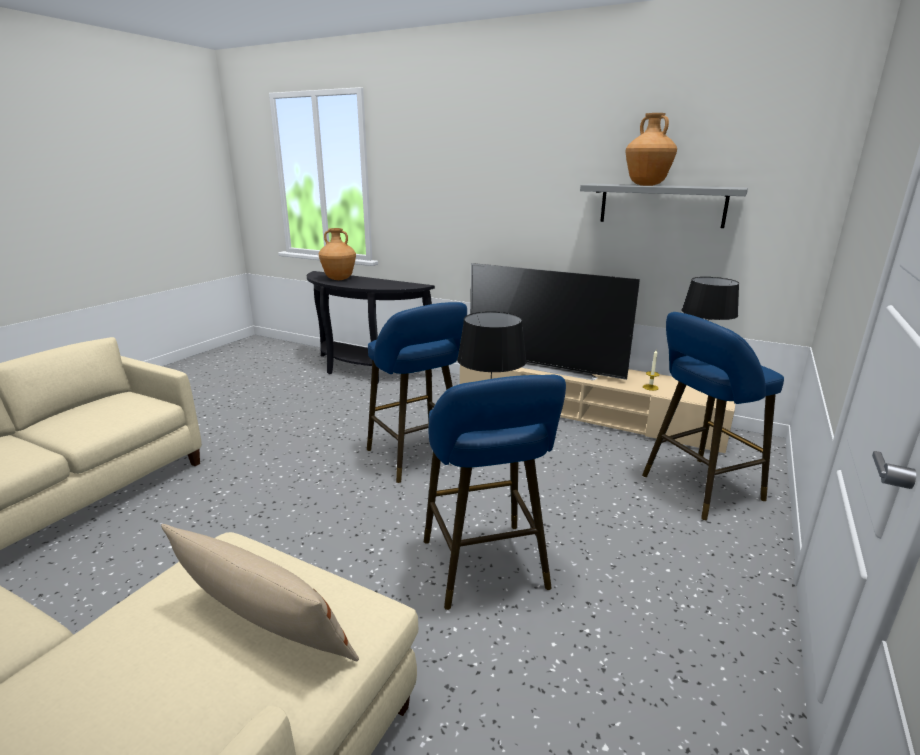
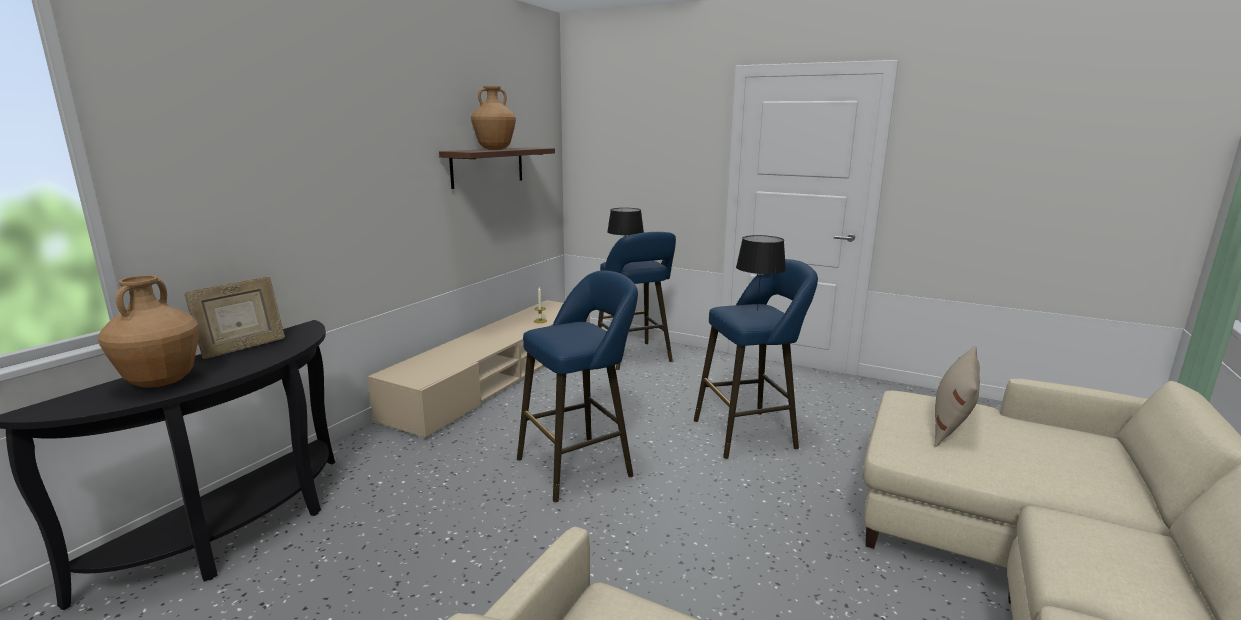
camera: 90 degrees left, 5 degrees down
(382, 281) = (243, 348): none -> picture frame
(545, 366) = (469, 350): television -> none
(662, 205) = (488, 166): grey shelf -> brown shelf

